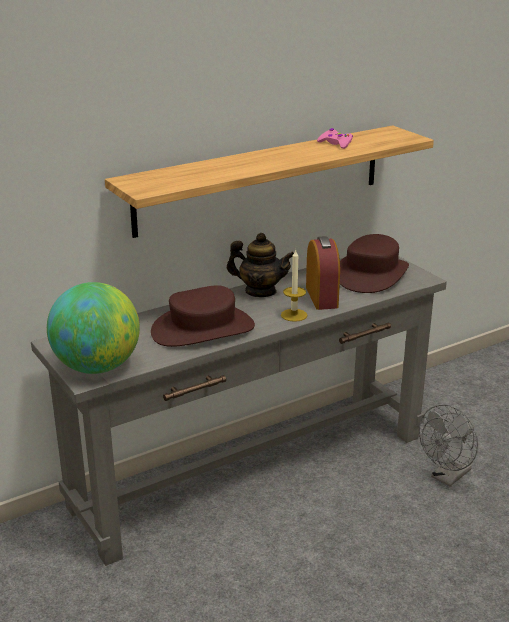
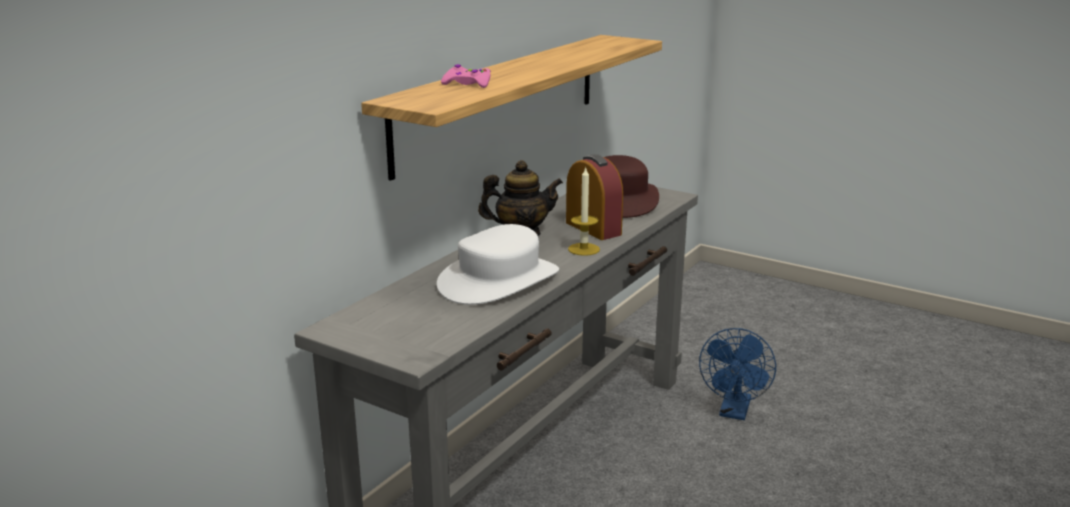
camera: 25 degrees left, 5 degrees down
(97, 367) = (415, 342): globe -> none
(203, 329) = (499, 280): brown hat -> white hat
(335, 144) = (572, 51): pink game controller -> pink game controller (467, 84)
(447, 477) = (734, 412): grey fan -> blue fan

